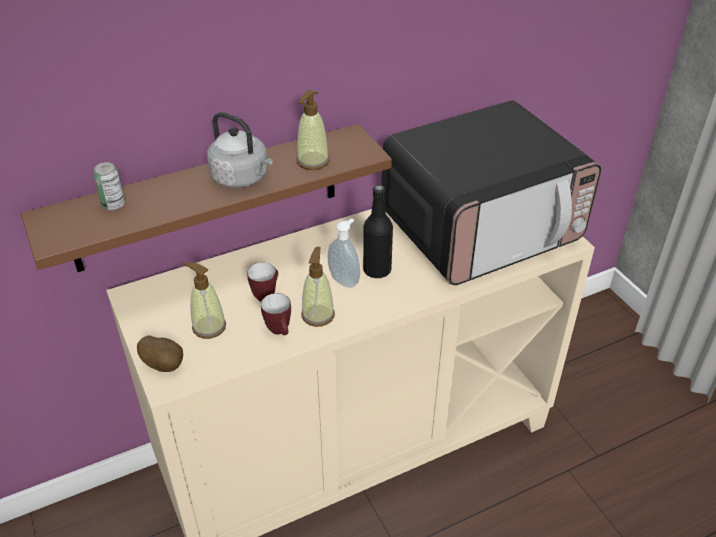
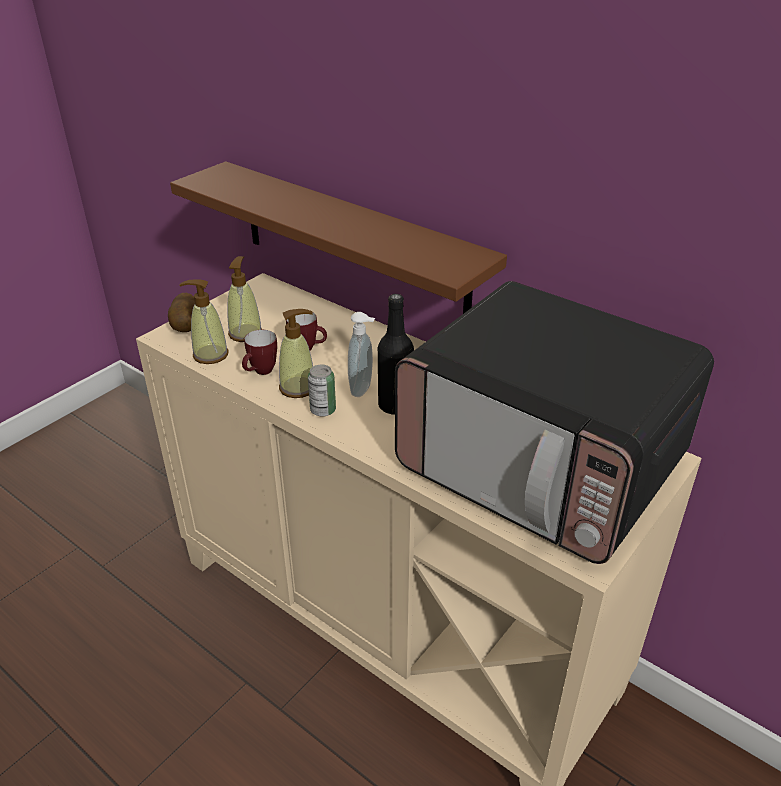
camera: 65 degrees right, 5 degrees down
(113, 205) = (258, 186): can -> can (323, 410)
(242, 178) = (343, 224): grey kettle -> none
(312, 161) = (404, 248): soap dispenser -> soap dispenser (210, 355)

